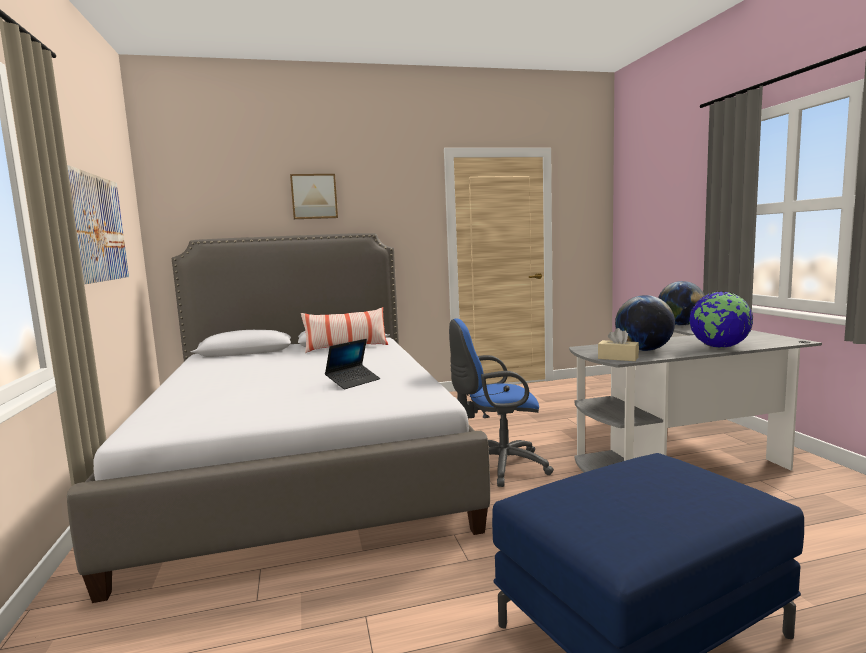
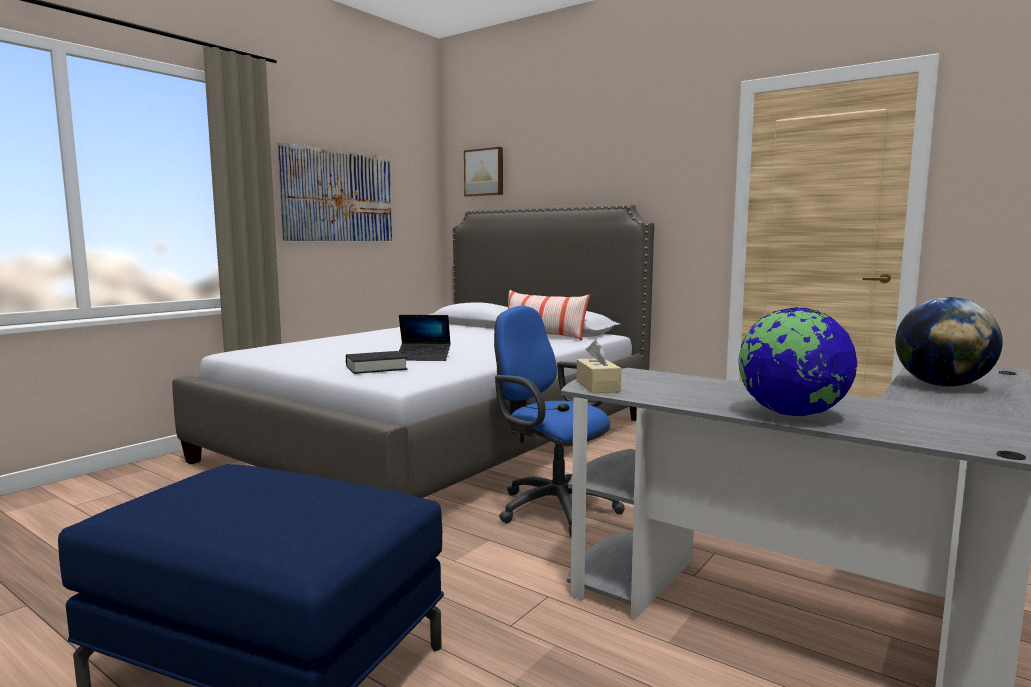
camera: 50 degrees right, 0 degrees up
(314, 196) = (578, 161): picture -> picture (484, 172)
(365, 397) = (376, 368): none -> black book
(644, 350) = (674, 390): globe -> none

